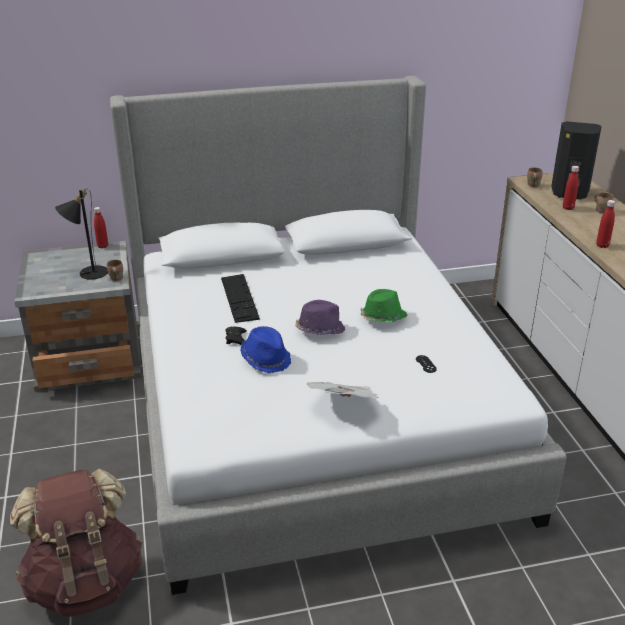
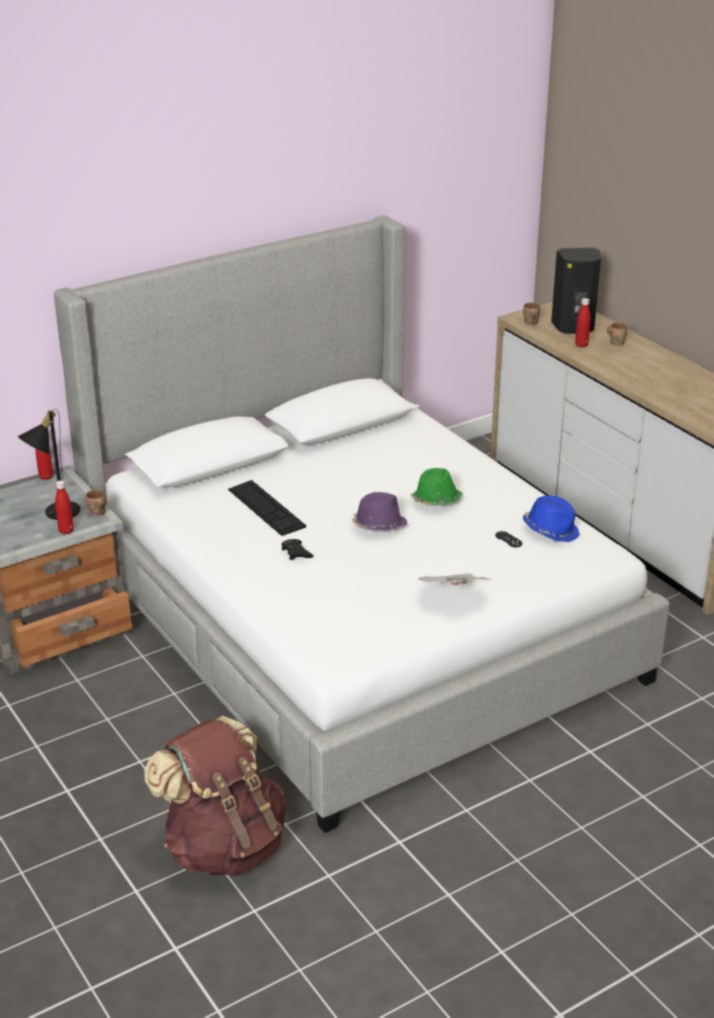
camera: 20 degrees left, 0 degrees up
(266, 359) = (345, 567): blue hat -> blue hat (551, 530)
(602, 245) = (636, 383): red bottle -> red bottle (66, 531)

